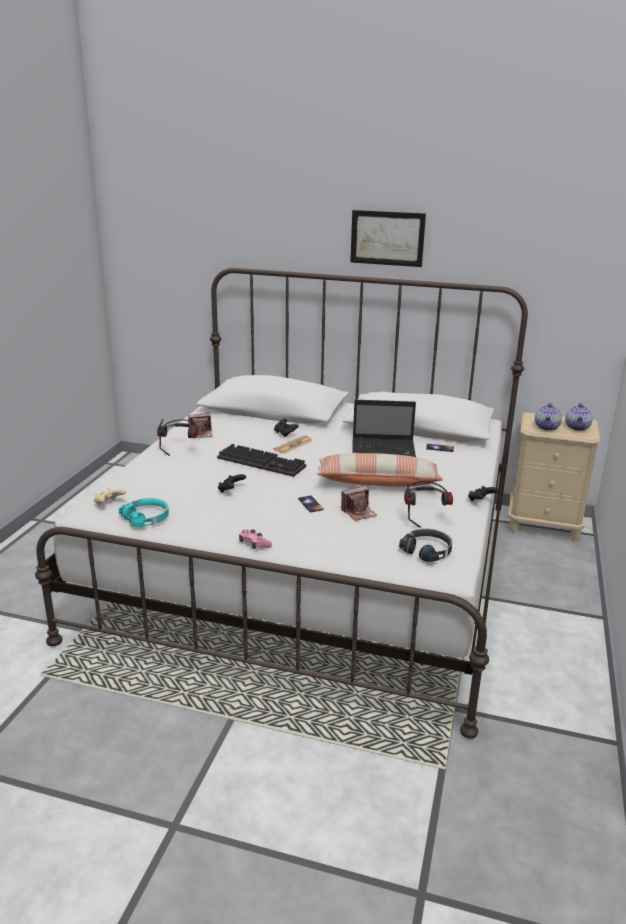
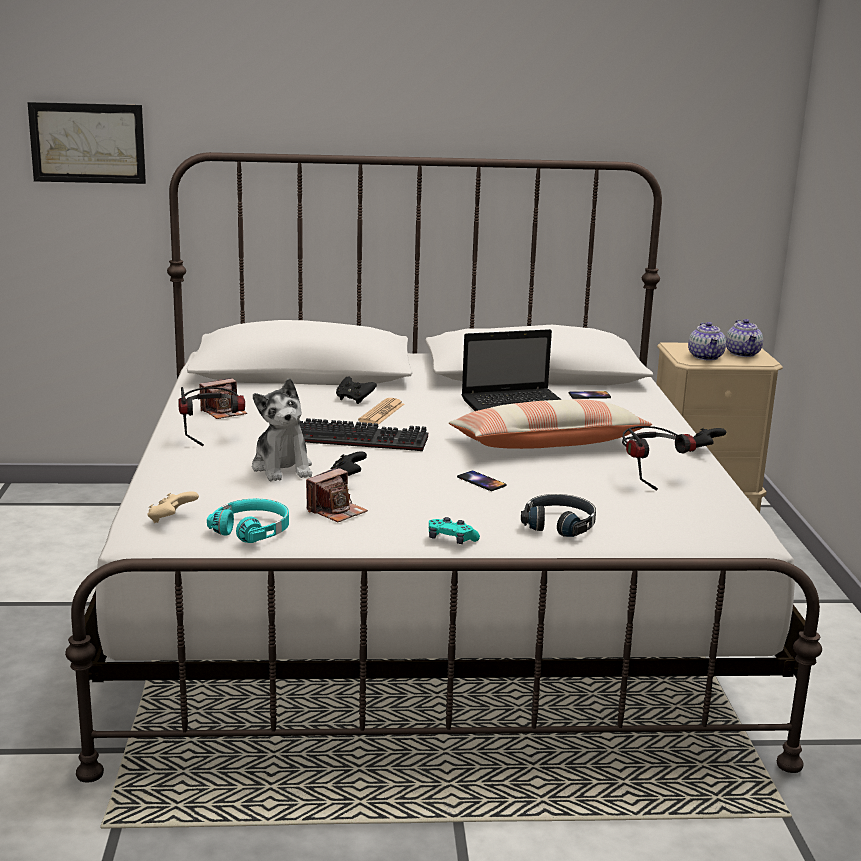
camera: 20 degrees left, 5 degrees down
(200, 477) = (283, 467): none -> plush toy
(254, 544) = (451, 540): pink game controller -> turquoise game controller
(359, 512) = (558, 483): camera -> camera (336, 511)
(387, 238) = (452, 98): picture -> picture (87, 143)
(427, 551) = (692, 515): black headphones -> black headphones (559, 524)

